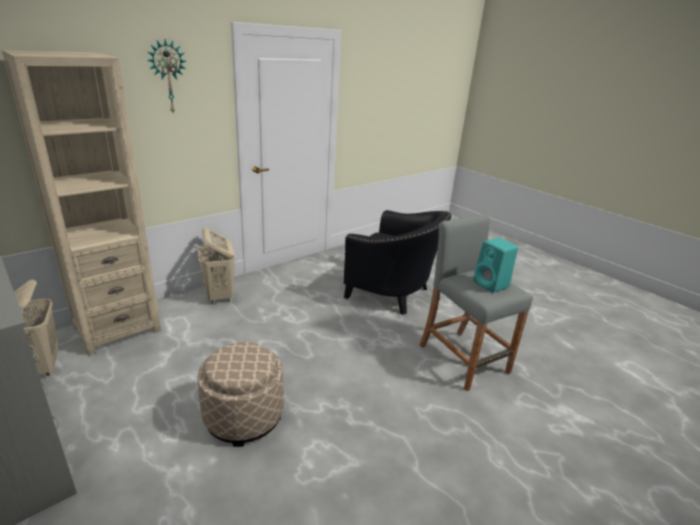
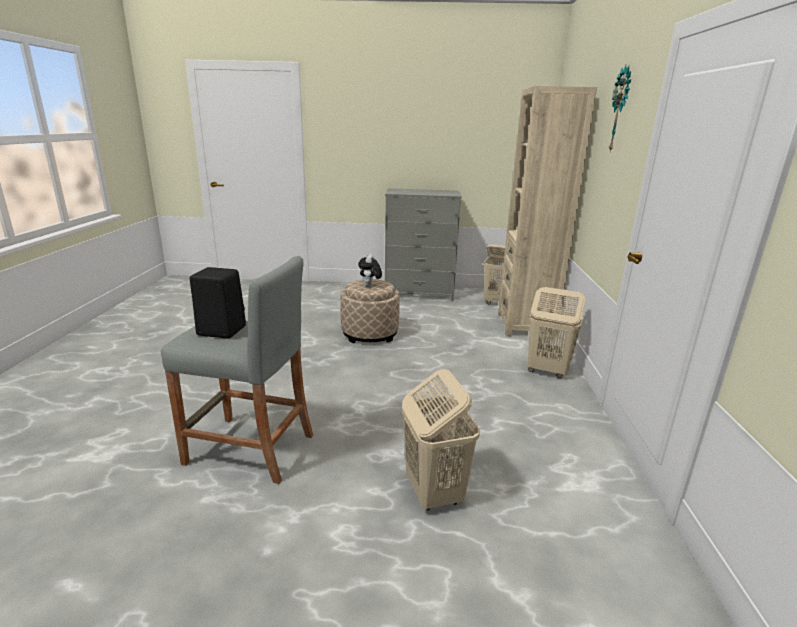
camera: 135 degrees right, 5 degrees down
(246, 357) = (369, 286): none -> plush toy
(392, 293) = (433, 492): black armchair -> beige laundry basket
(491, 285) = (220, 331): turquoise speaker -> black speaker

